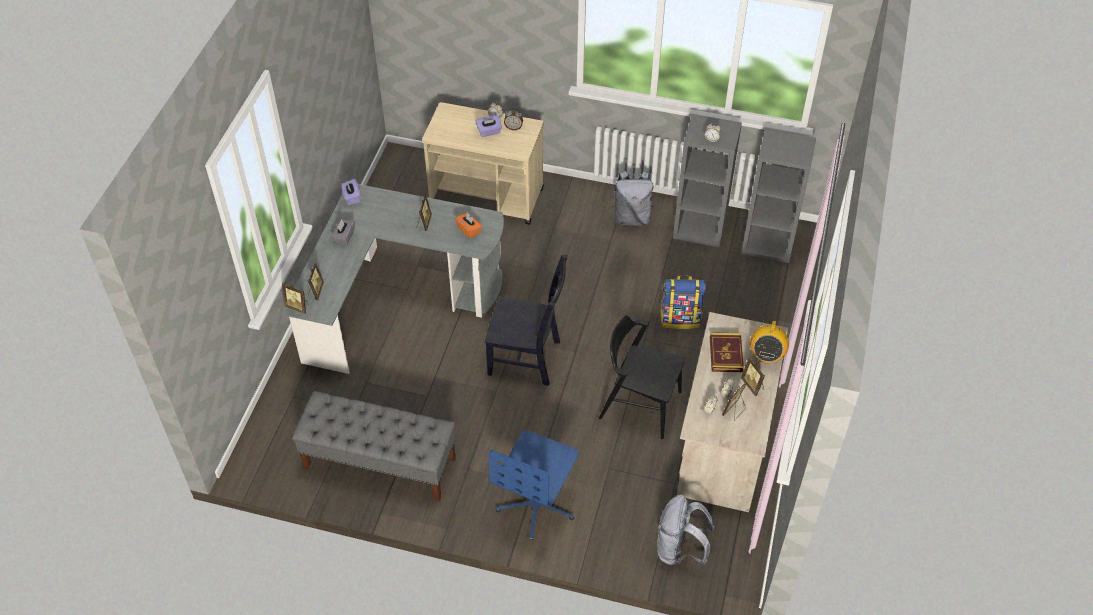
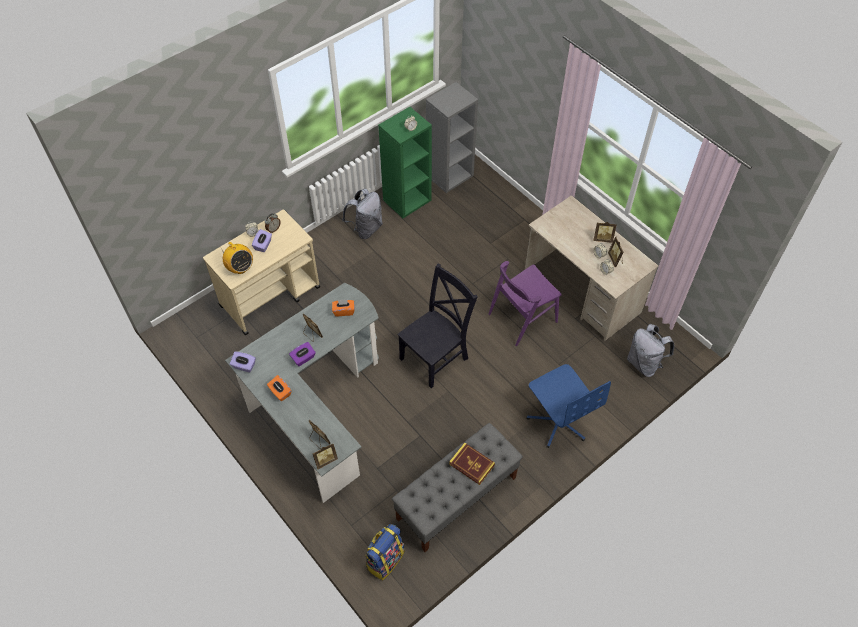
camera: 55 degrees left, 5 degrees up
(344, 237) = (280, 392): grey tissue box -> orange tissue box
(393, 232) = (303, 358): none -> purple tissue box
(640, 405) = (522, 318): black chair -> purple chair
(680, 318) = (471, 255): backpack -> backpack (385, 559)
(700, 228) = (407, 199): grey bookcase -> green bookcase
(725, 354) = (568, 237): book -> book (471, 464)
(766, 356) = (585, 218): radio -> radio (240, 268)

